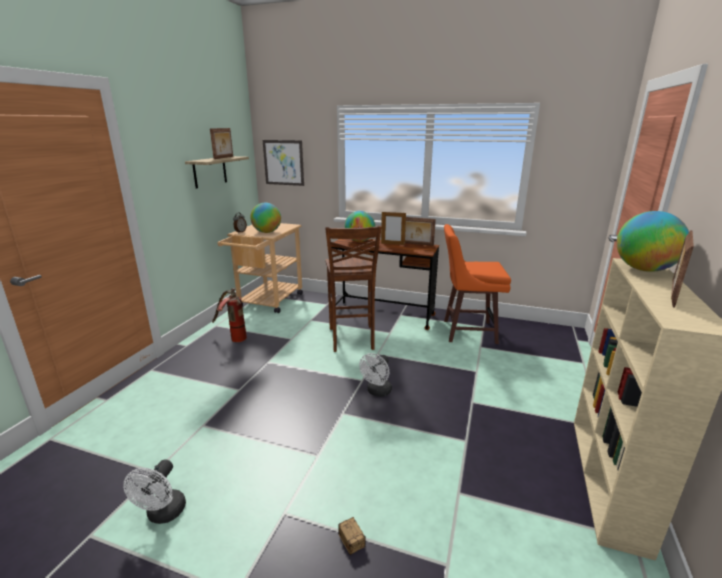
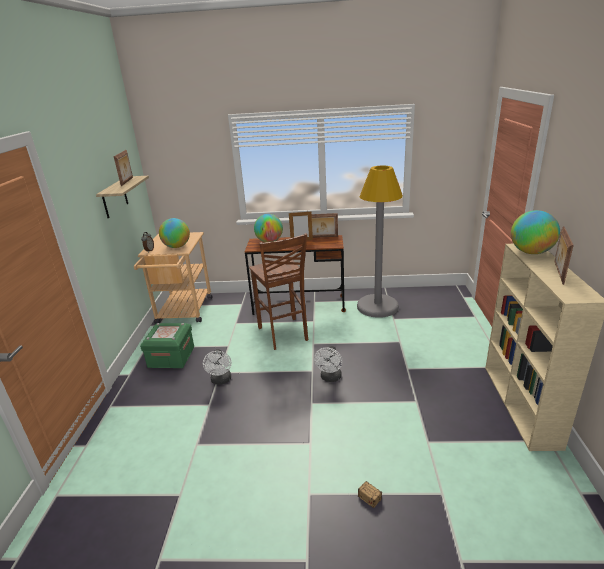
camera: 15 degrees left, 5 degrees up
(163, 514) = (212, 525): white fan -> white fan (221, 381)
(232, 338) = (171, 357): fire extinguisher -> green storage box
(283, 162) = (176, 173): picture -> none
(467, 331) = (377, 306): orange stool -> grey floor lamp

